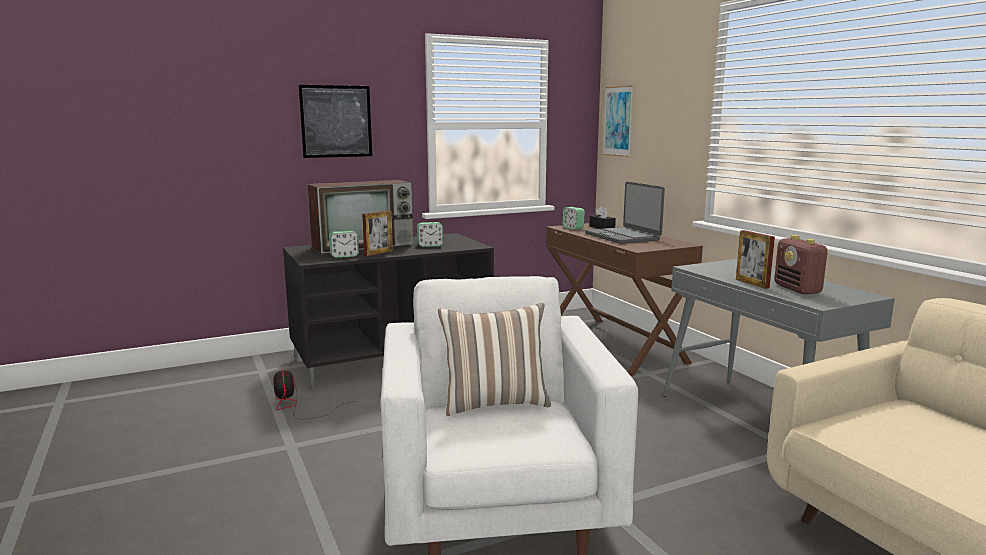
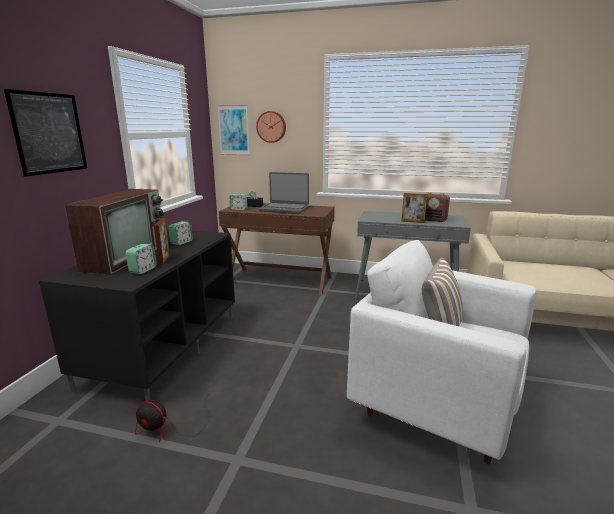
camera: 50 degrees left, 5 degrees up
(655, 116) = (271, 127): none -> wall clock

